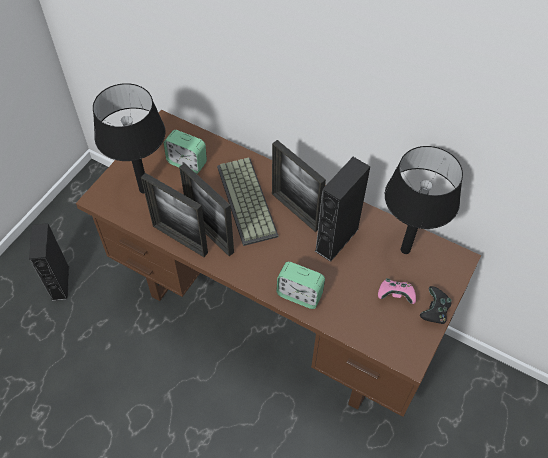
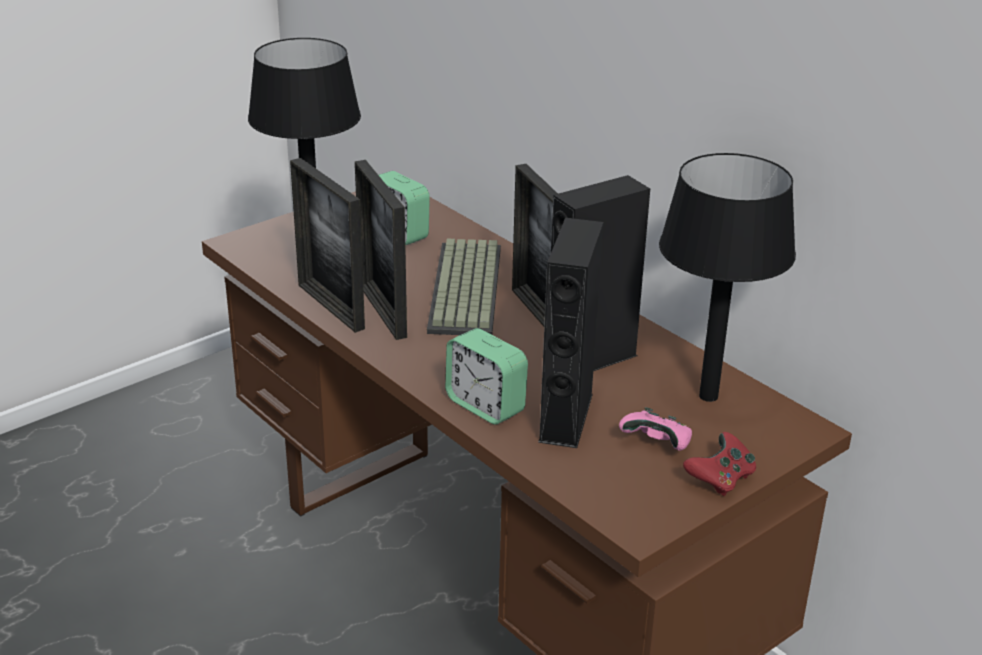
camera: 20 degrees right, 25 degrees down
(60, 283) = (157, 454): black speaker -> black speaker (566, 417)
(434, 311) = (720, 479): black game controller -> red game controller

